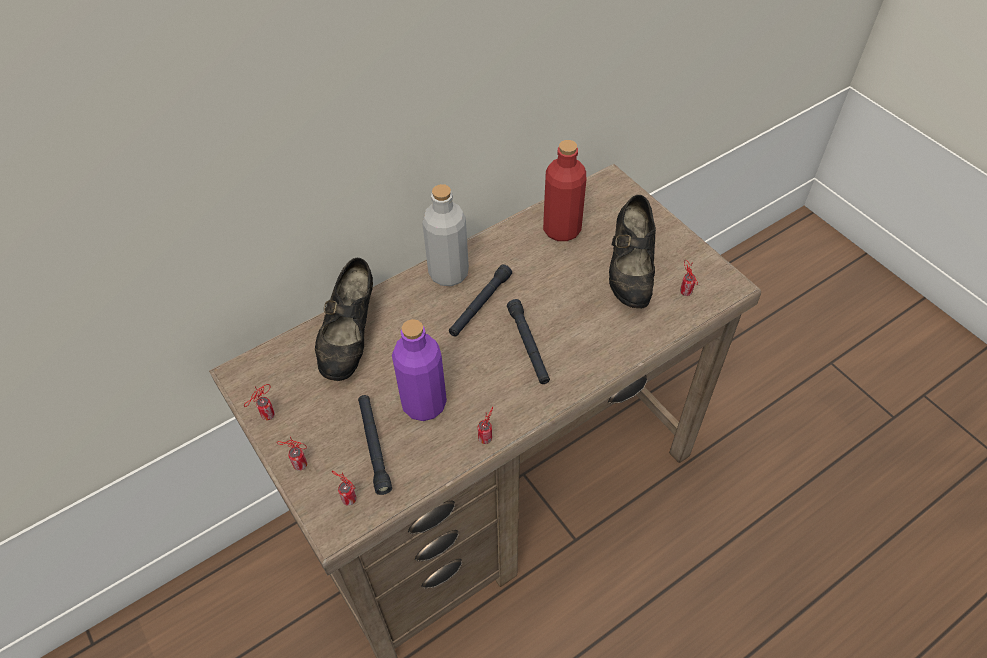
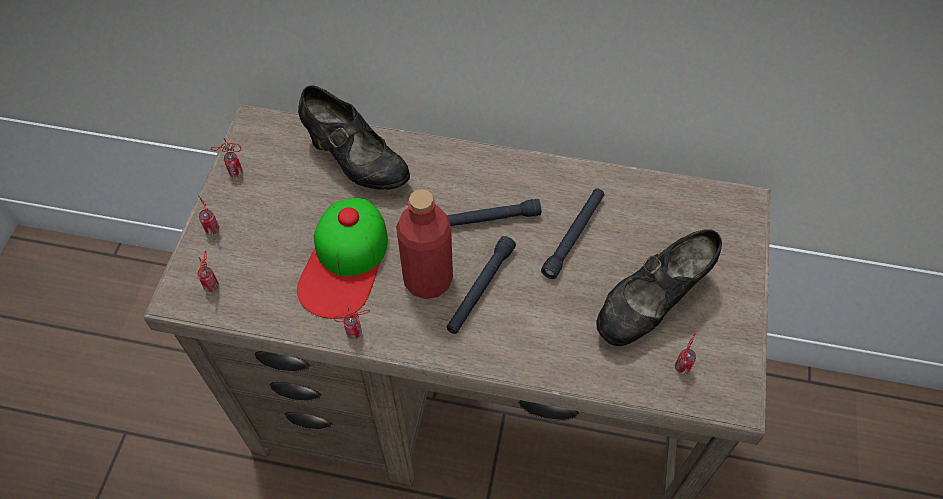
camera: 45 degrees right, 5 degrees up
(350, 338) = (356, 162): black shoe -> black shoe turned 105 degrees counterclockwise
(374, 446) = (273, 262): black flashlight -> black flashlight (573, 236)
(424, 404) = (345, 262): purple bottle -> cap
(448, 273) = (493, 171): grey bottle -> none
(562, 229) = (638, 212): red bottle -> red bottle (428, 279)

